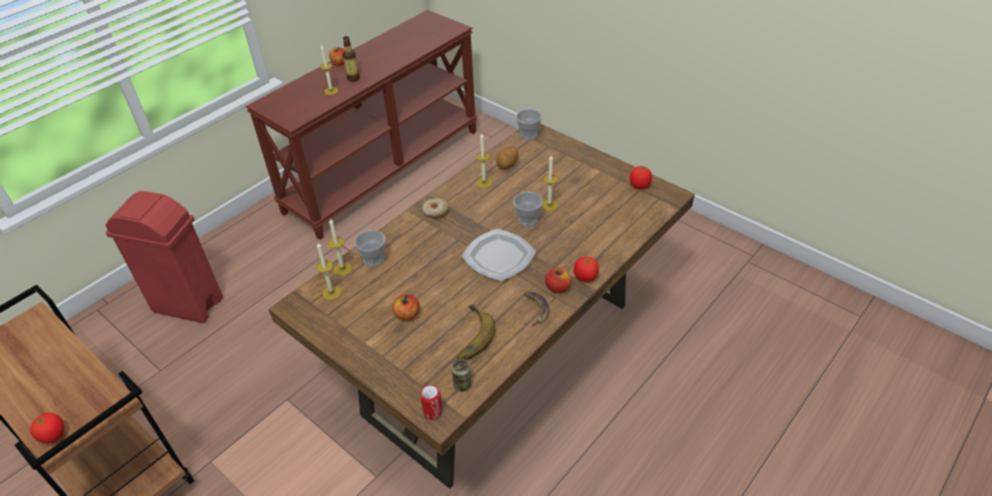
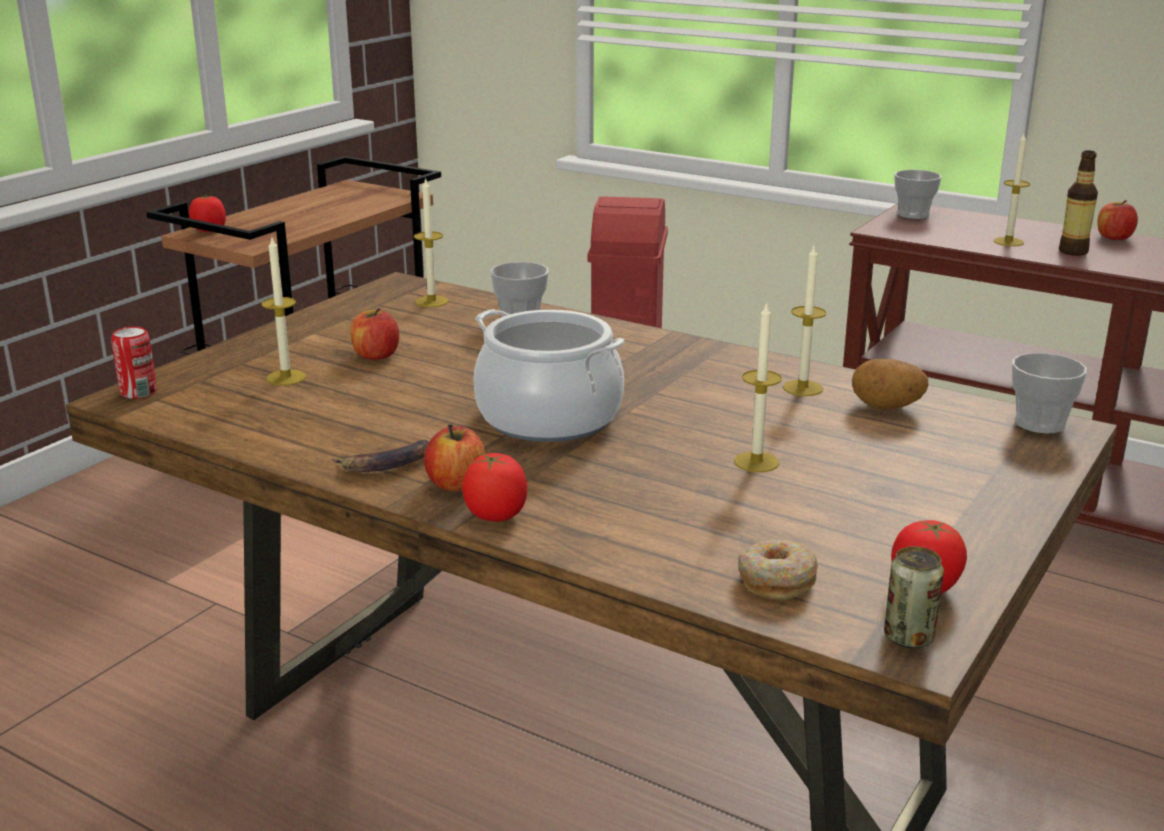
camera: 80 degrees right, 20 degrees down
(342, 269) = (491, 302): candle -> candle (286, 377)
(435, 212) = (676, 353): donut -> donut (776, 580)
(462, 385) = (192, 410): can -> can (908, 637)
(469, 336) = (315, 406): banana -> none
(499, 257) = (549, 418): plate -> cooking pot
(528, 220) = (688, 440): cup -> cup (913, 215)

